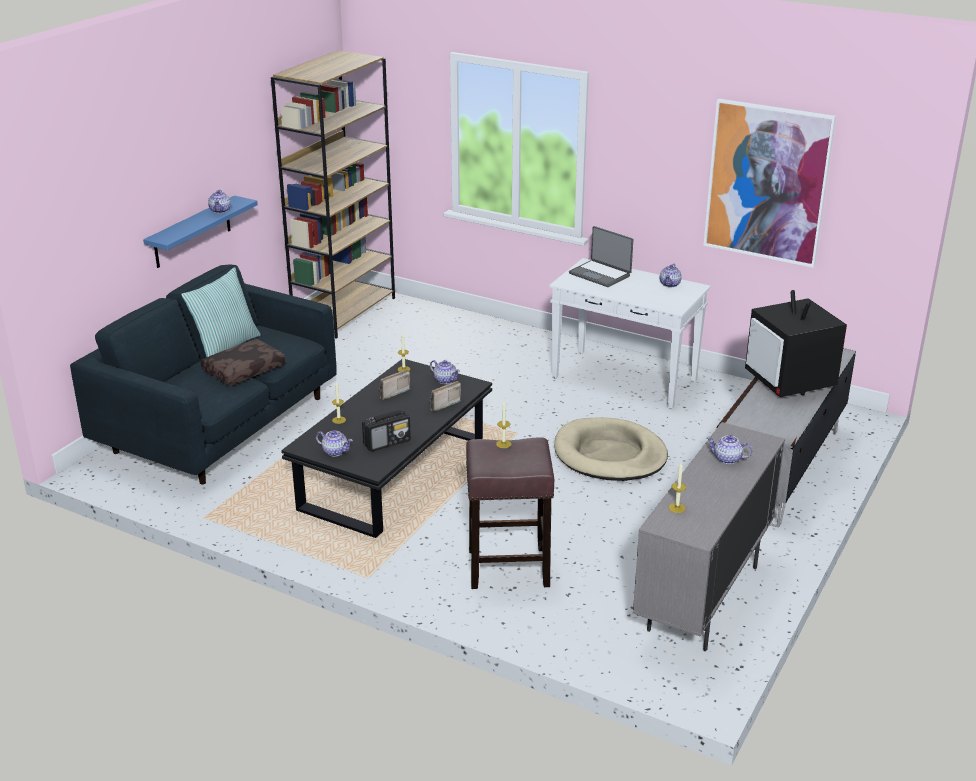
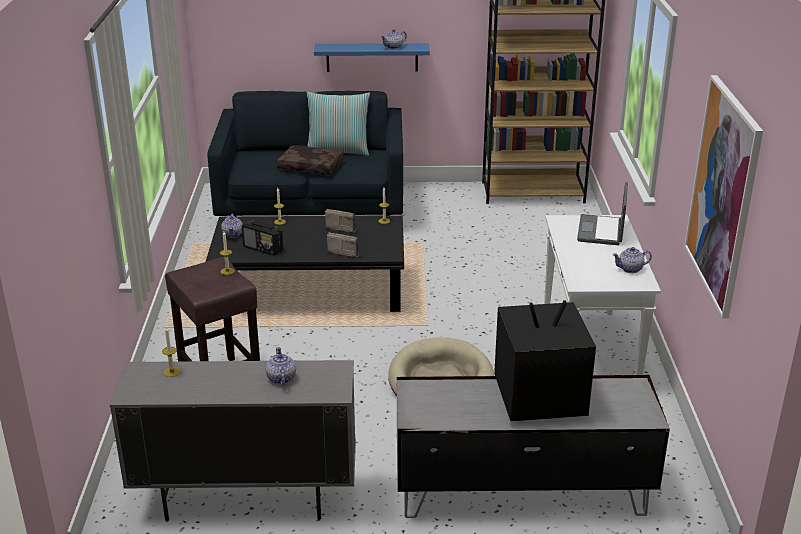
camera: 60 degrees right, 0 degrees up
(445, 380) = (385, 241): teapot -> none
(790, 382) = (537, 399): television -> television turned 45 degrees clockwise

